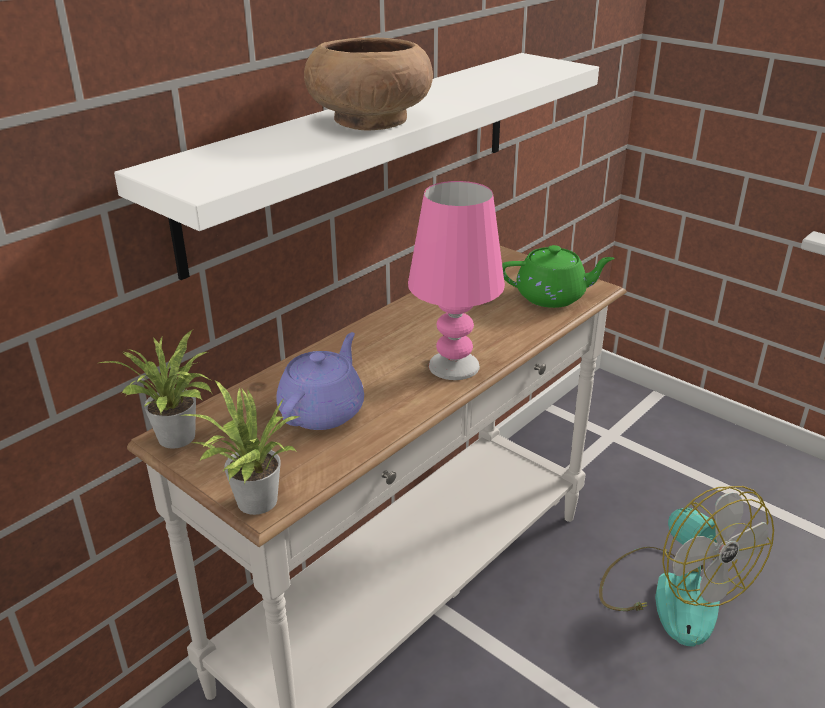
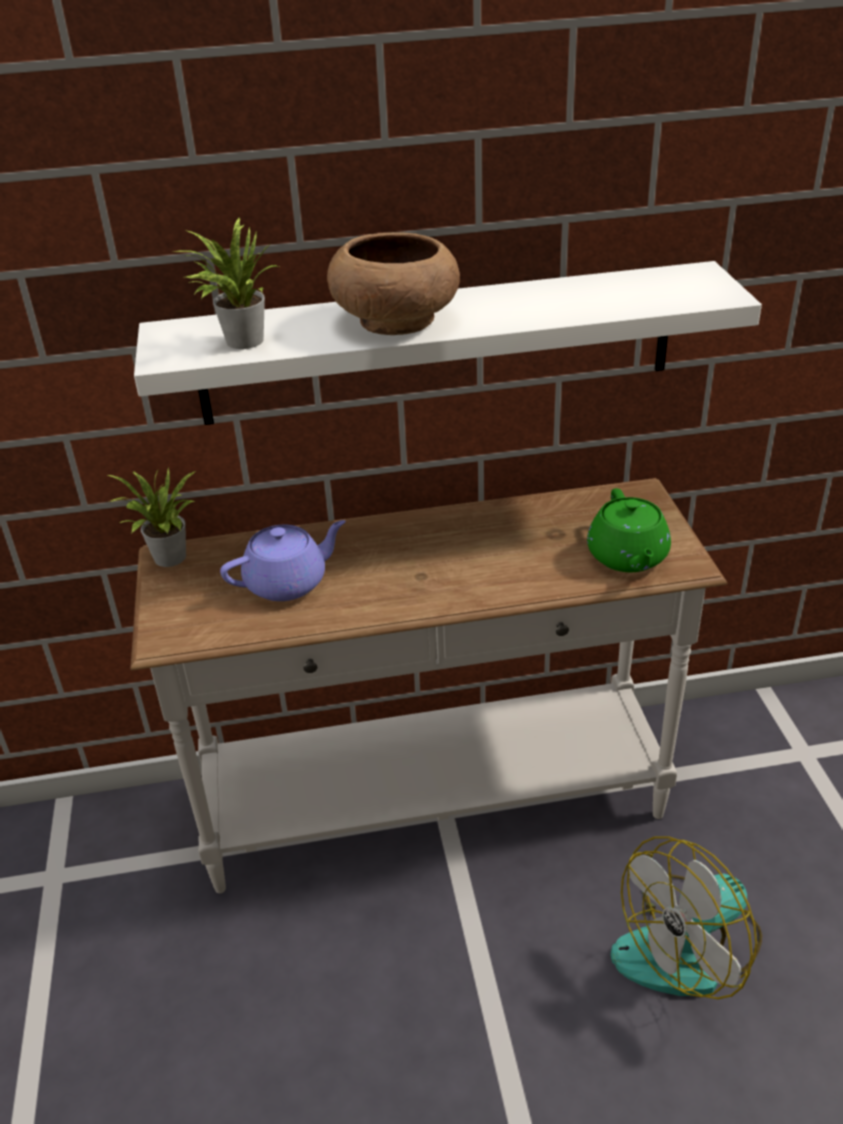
camera: 40 degrees right, 5 degrees up
(252, 503) = (155, 635): potted plant -> potted plant (239, 341)
(454, 365) = (439, 589): pink table lamp -> none
(552, 297) = (627, 557): green teapot -> green teapot turned 45 degrees clockwise
(671, 593) = (689, 948): fan -> fan turned 45 degrees clockwise

